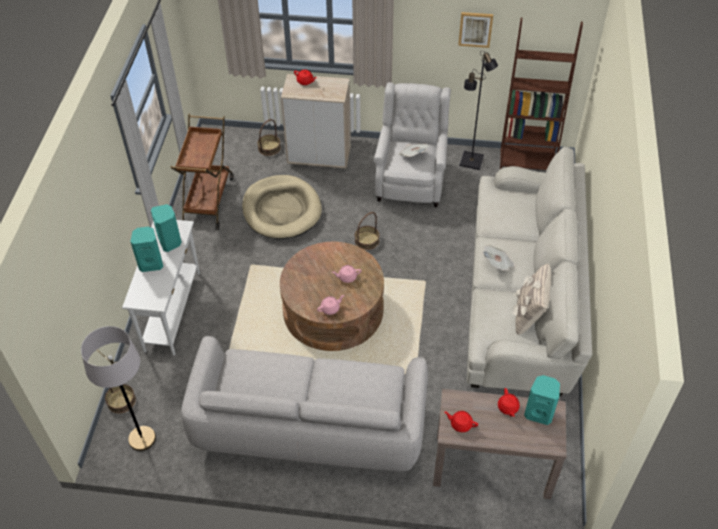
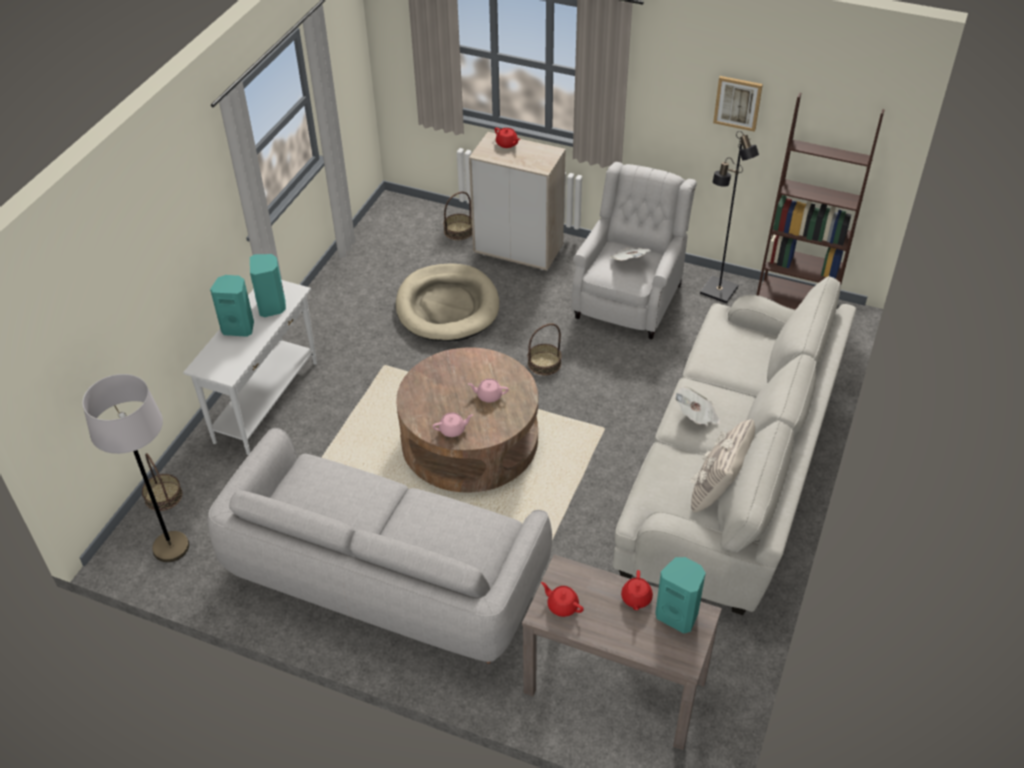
camera: 15 degrees right, 5 degrees down
(209, 201) = (360, 281): brown cart -> none

